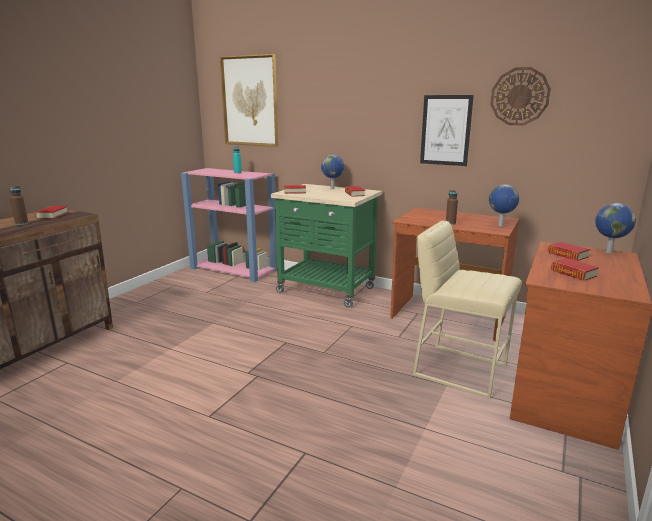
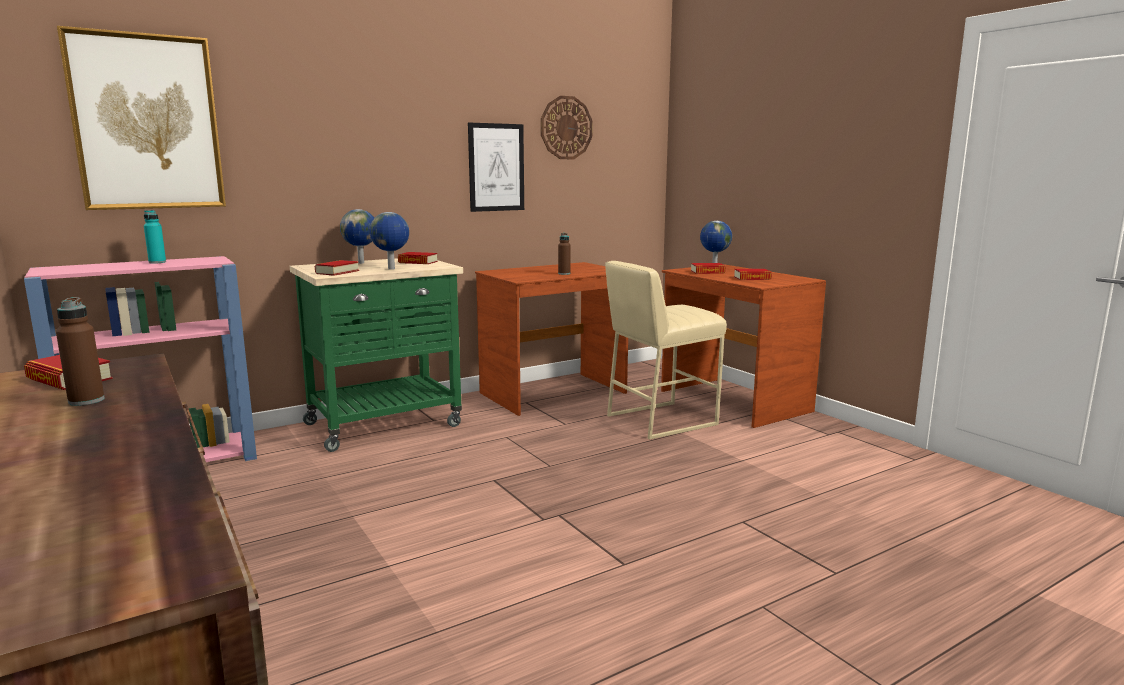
camera: 60 degrees left, 5 degrees down
(500, 226) = (599, 267): globe -> globe (392, 269)

